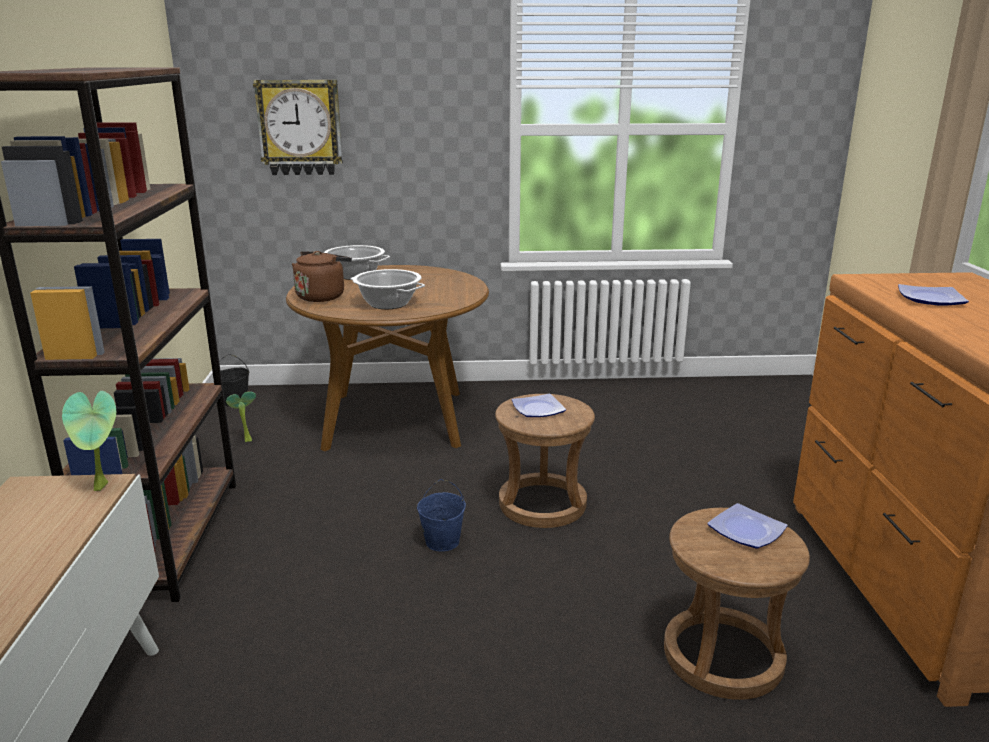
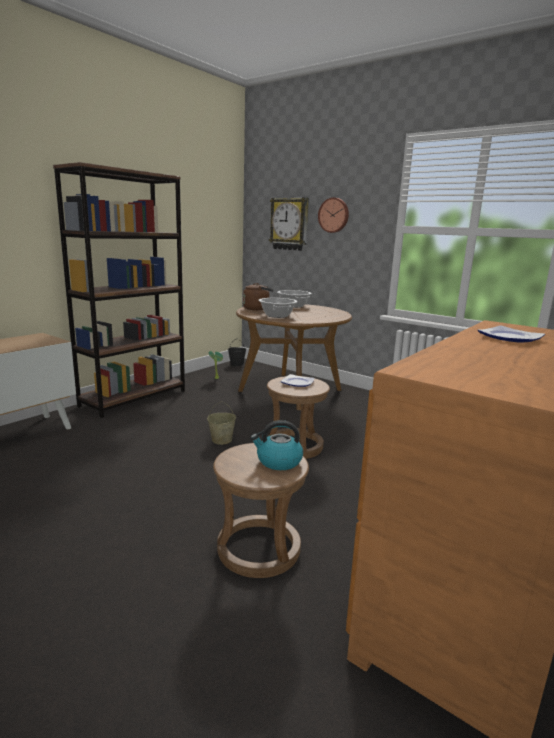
camera: 40 degrees right, 5 degrees down
(103, 487) = (53, 341): potted plant -> none
(393, 110) = (334, 215): none -> wall clock
(442, 541) = (222, 440): blue bucket -> beige bucket
(748, 531) = (278, 461): plate -> kettle

